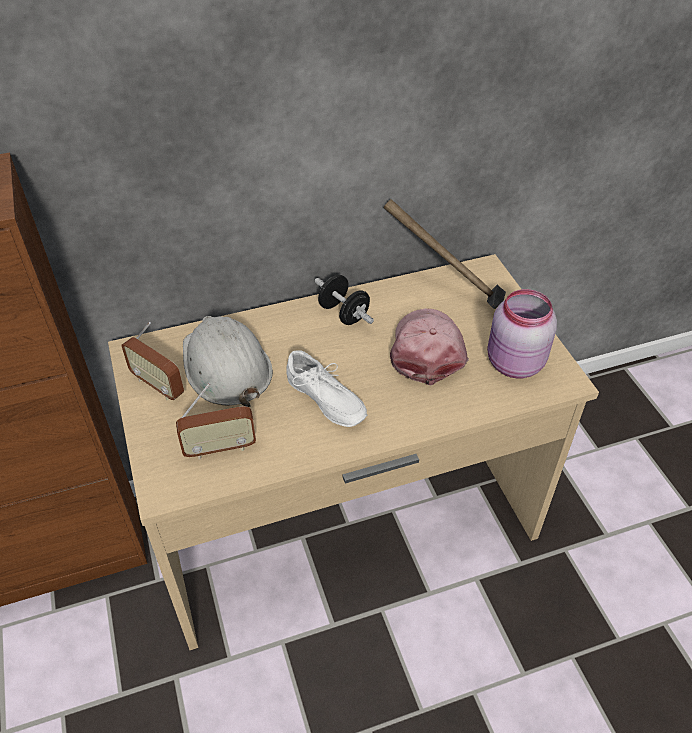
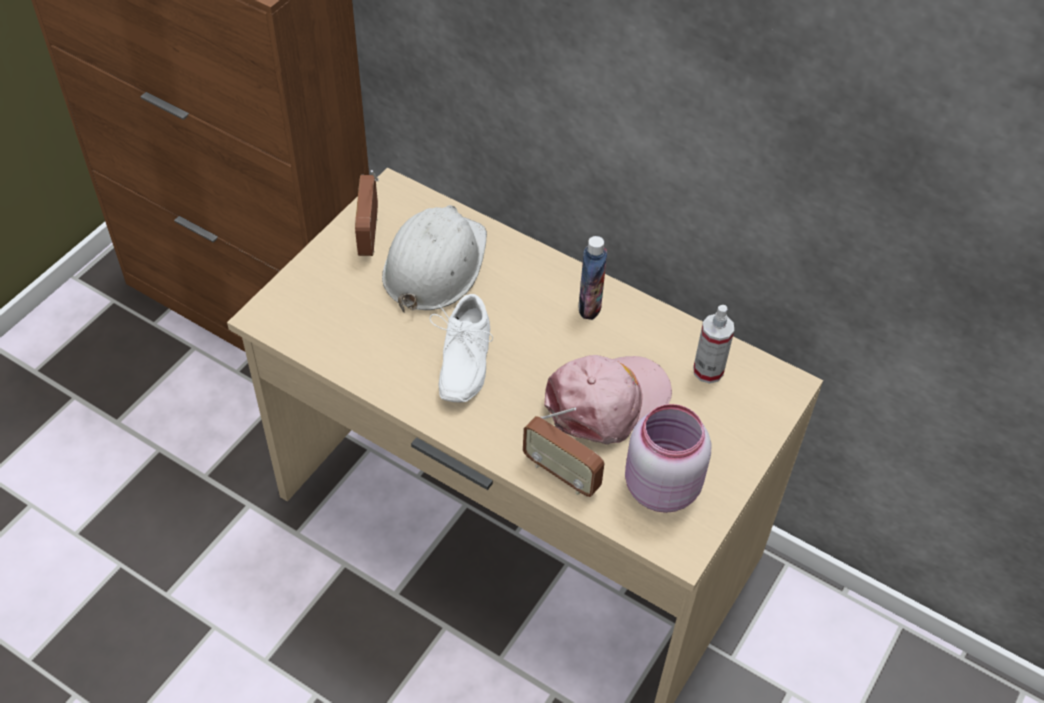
camera: 50 degrees right, 5 degrees up
(220, 448) = (340, 323): radio -> radio (561, 474)
(344, 313) = (589, 306): black dumbbell -> bottle
(445, 293) = (708, 371): hammer -> spray bottle

